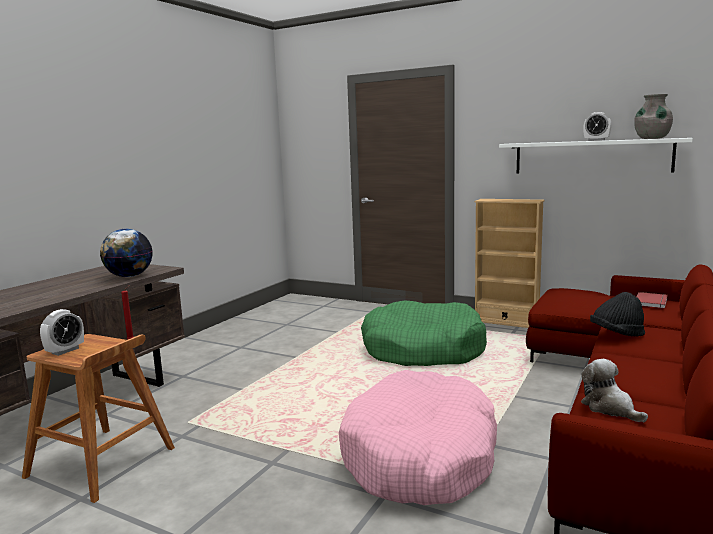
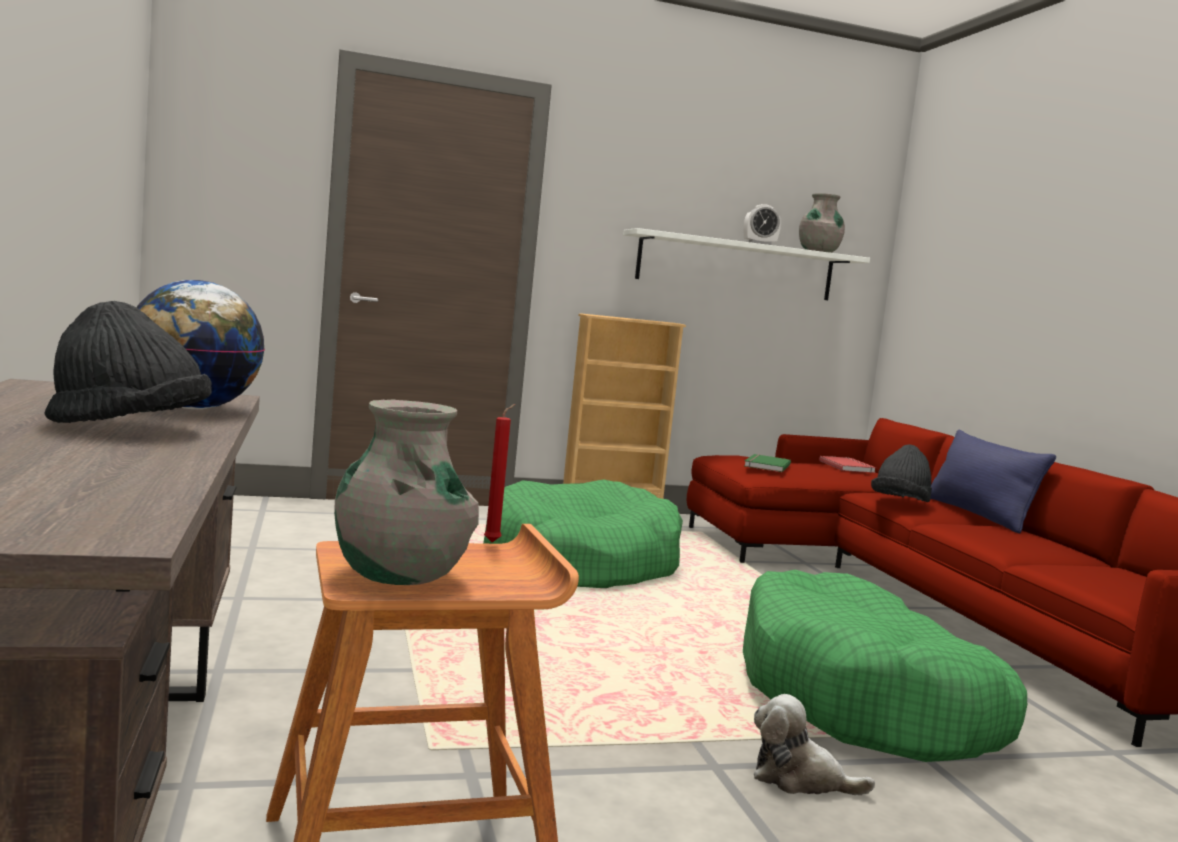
camera: 45 degrees left, 5 degrees down
(65, 351) = (400, 576): alarm clock -> grey vase
(73, 288) = (127, 428): none -> black hat
(420, 456) = (864, 700): pink dog bed -> green dog bed
(565, 298) = (765, 465): none -> green book
(610, 408) = (1084, 573): plush toy -> plush toy (799, 779)
(672, 350) = (978, 514): none -> blue pillow

